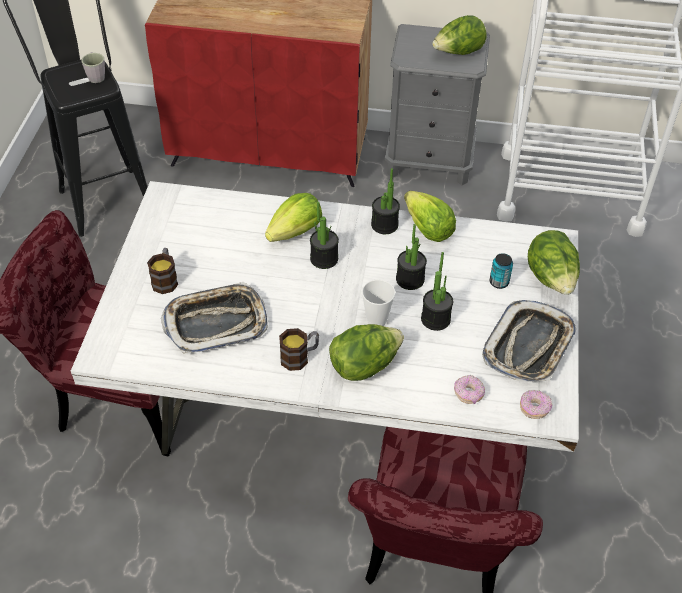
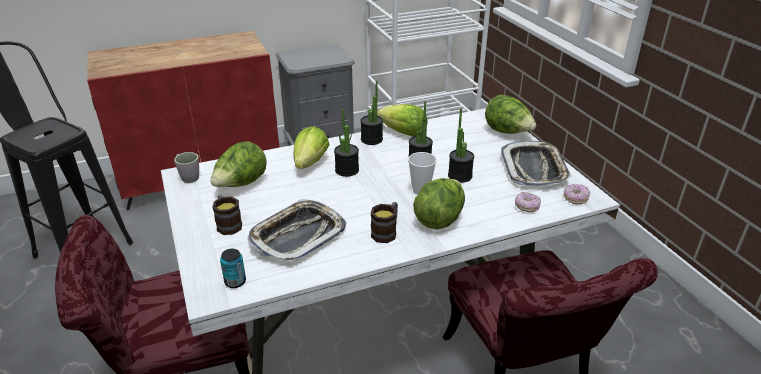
camera: 30 degrees left, 15 degrees down
(96, 75) = (57, 127): grey mug -> grey mug (188, 176)
(458, 53) = (328, 56): lettuce -> lettuce (241, 185)
(499, 282) = (478, 144): can -> can (235, 282)

